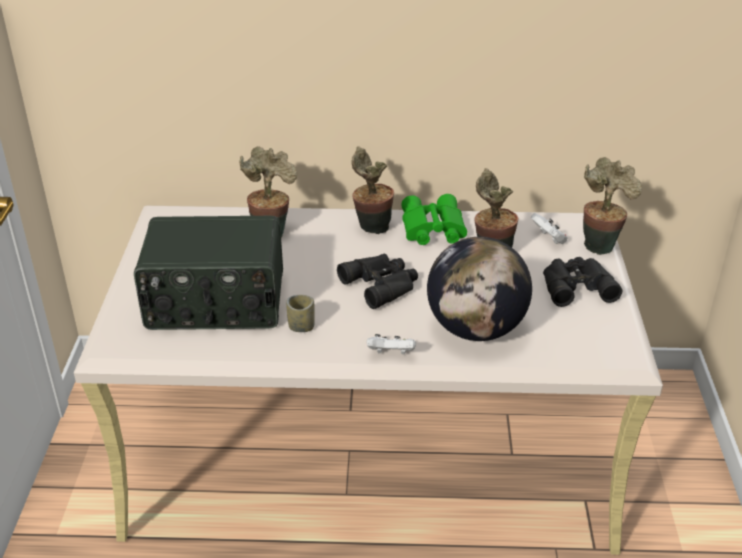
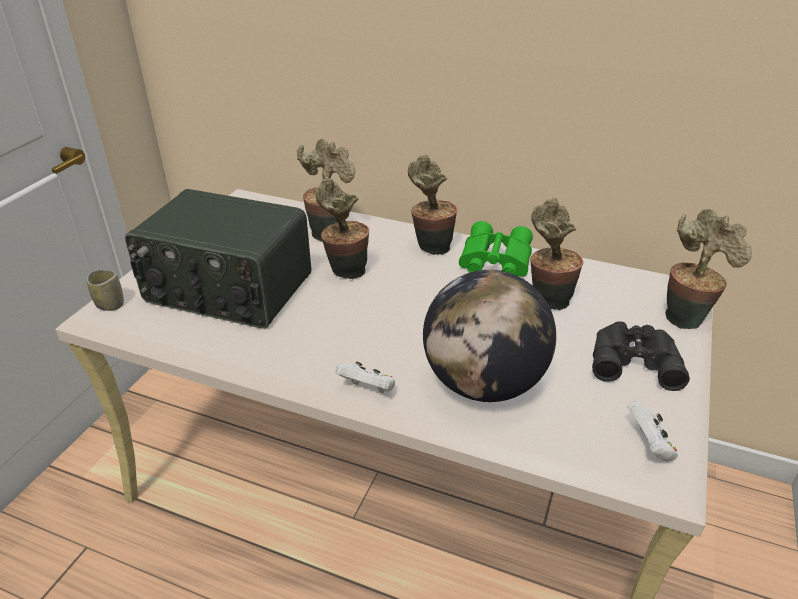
camera: 20 degrees right, 0 degrees up
(301, 326) = (293, 334): cup -> cup (110, 304)
(309, 264) = (344, 271): none -> potted plant
(382, 284) = (406, 307): black binoculars -> none
(549, 239) = (624, 297): white game controller -> white game controller (649, 445)

